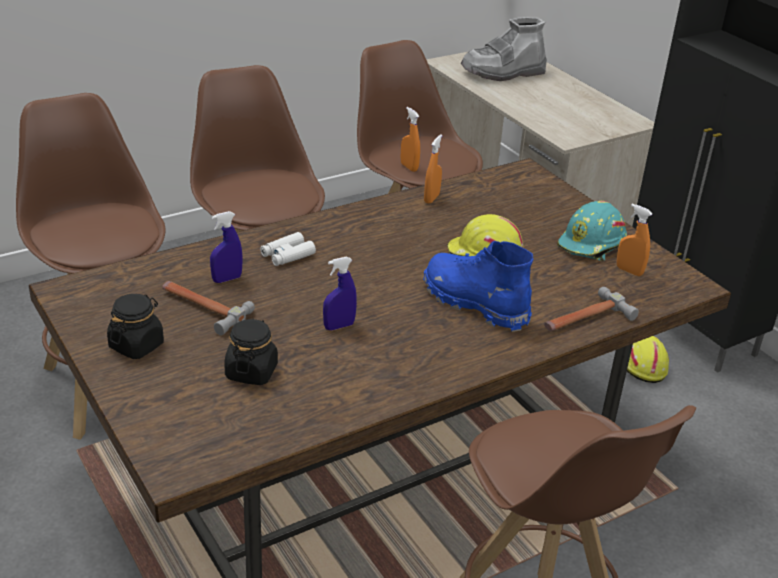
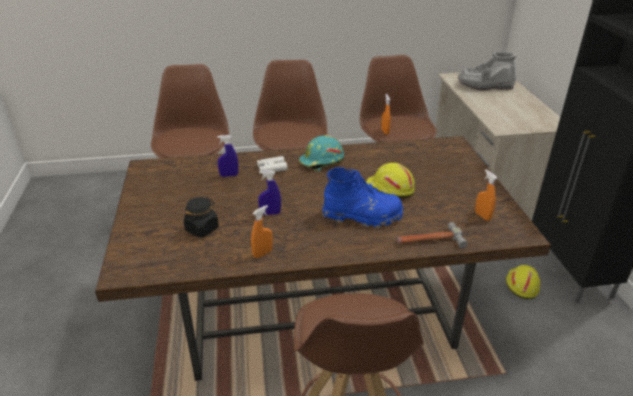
camera: 25 degrees right, 0 degrees up
(136, 345) = (155, 201): black jar -> none
(202, 307) = (204, 188): hammer -> none
(431, 198) = (381, 150): orange spray bottle -> orange spray bottle (262, 253)
(475, 303) = (362, 216): blue boot -> blue boot turned 120 degrees clockwise
(592, 244) = (468, 194): turquoise hard hat -> turquoise hard hat (321, 162)

